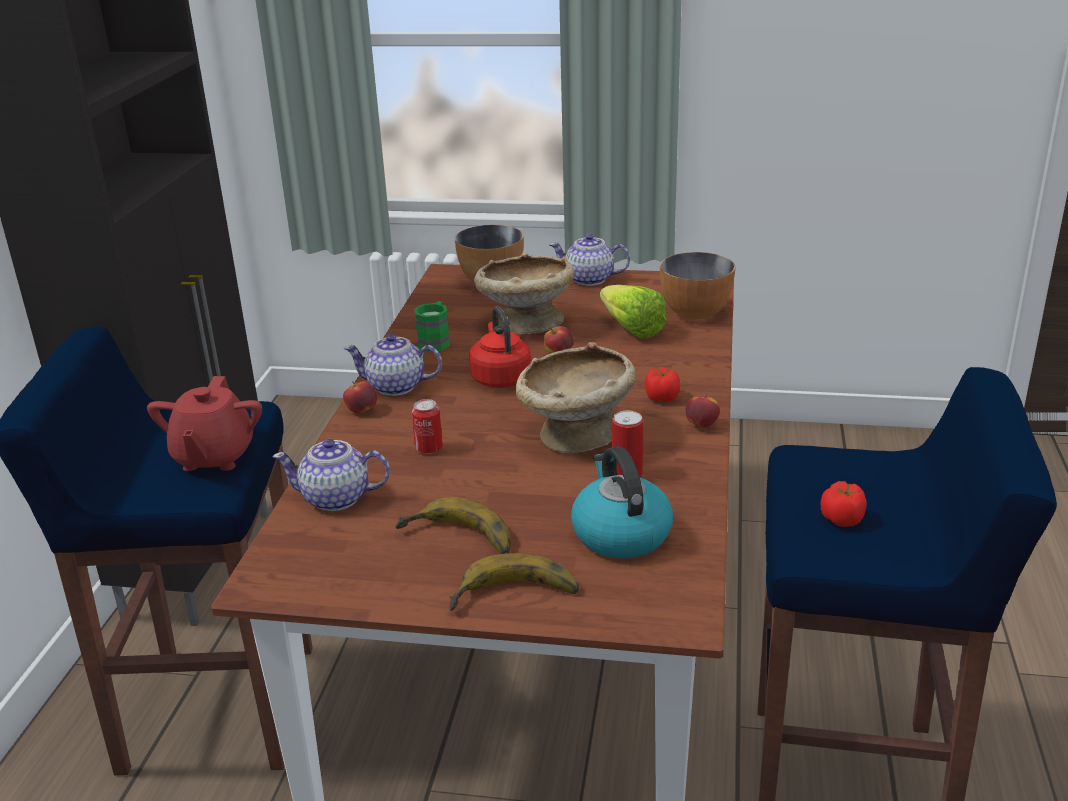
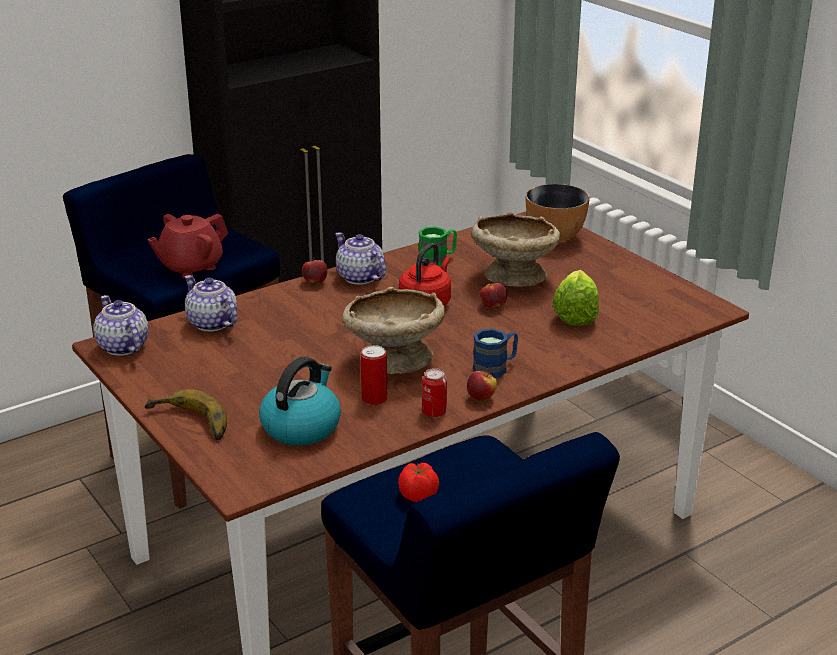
camera: 45 degrees right, 0 degrees up
(429, 448) = (305, 322): can -> can (434, 412)
(457, 540) = (221, 379): banana -> none
(590, 279) = (626, 266): teapot -> teapot (123, 347)
(662, 397) = (496, 368): tomato -> blue mug
(695, 313) = (647, 326): bowl -> none

